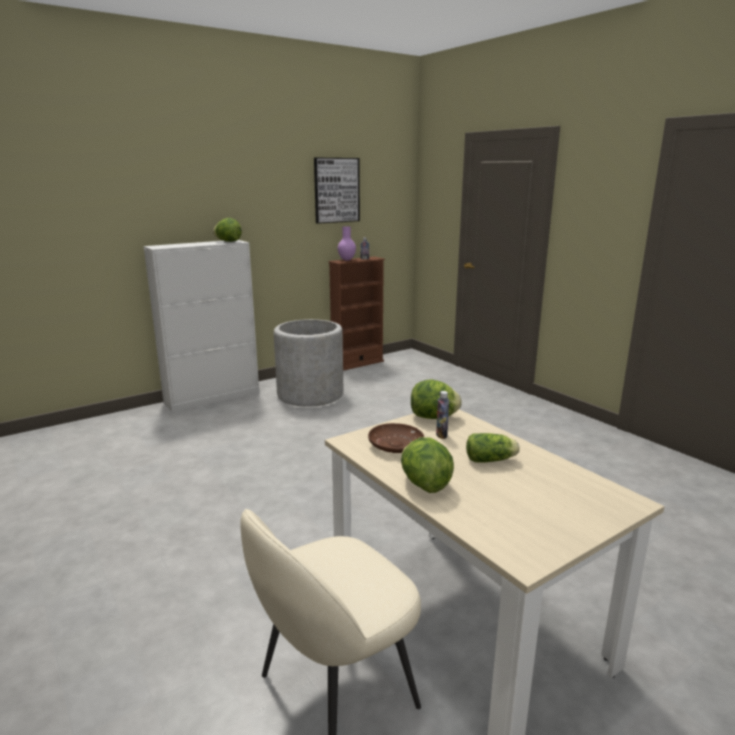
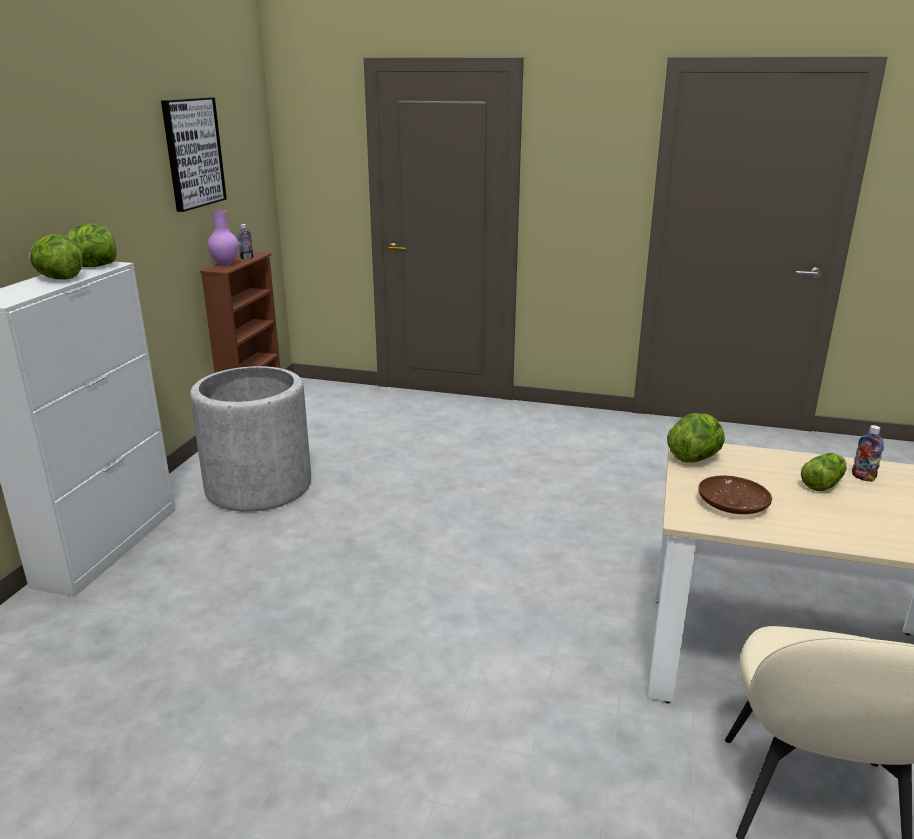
camera: 40 degrees left, 5 degrees up
(424, 484) = (835, 532): lettuce -> lettuce (59, 279)
(441, 435) = (740, 475): bottle -> bottle (863, 477)

